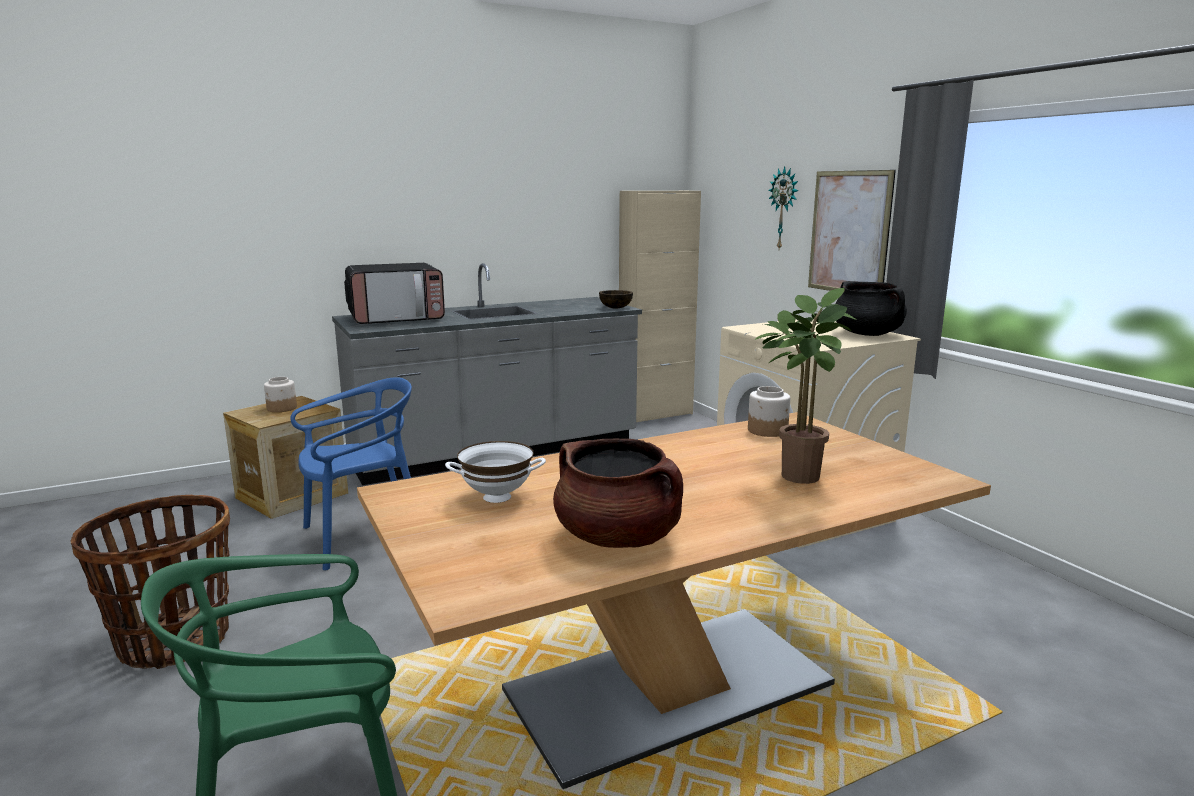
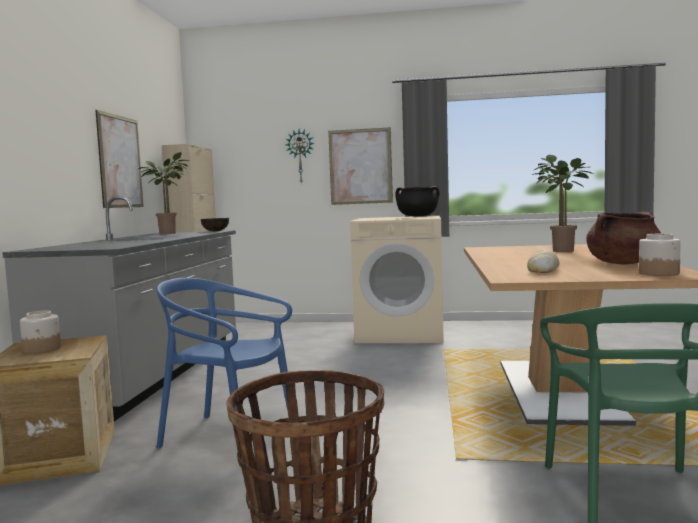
camera: 55 degrees left, 10 degrees down
(363, 537) = (228, 436): blue chair -> blue chair turned 75 degrees counterclockwise
(397, 318) = (88, 245): microwave -> none
(497, 497) = (543, 270): white bowl -> bread
(531, 219) = (120, 161): none -> picture
(574, 303) = (170, 233): none -> potted plant
(768, 430) = (489, 249): jar -> jar (659, 273)

